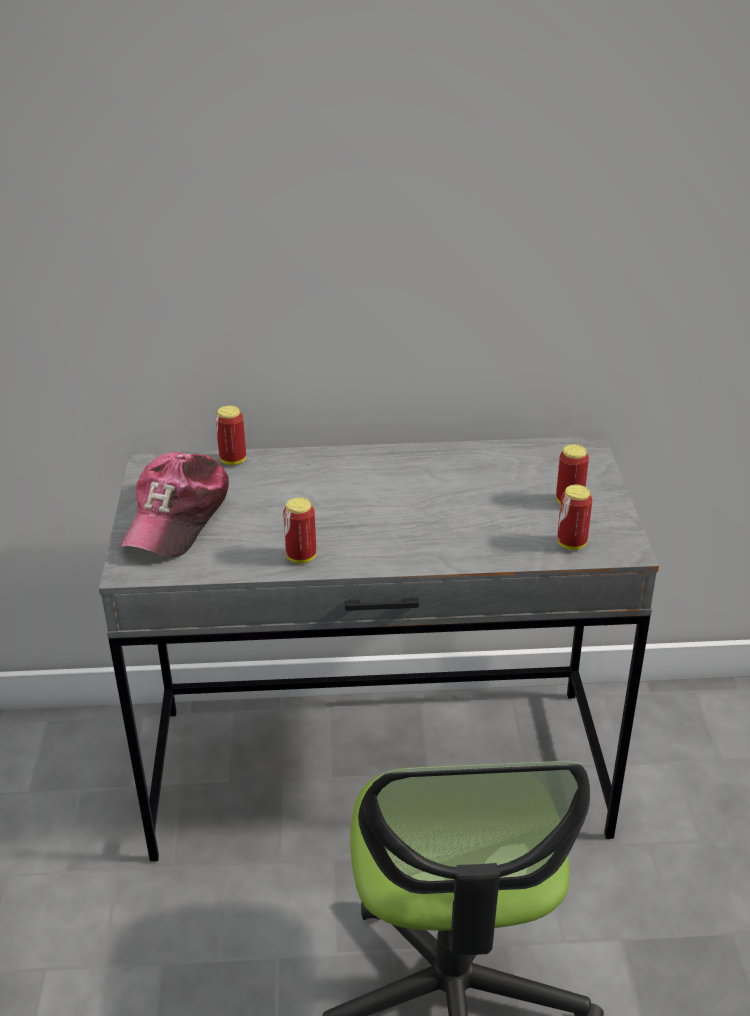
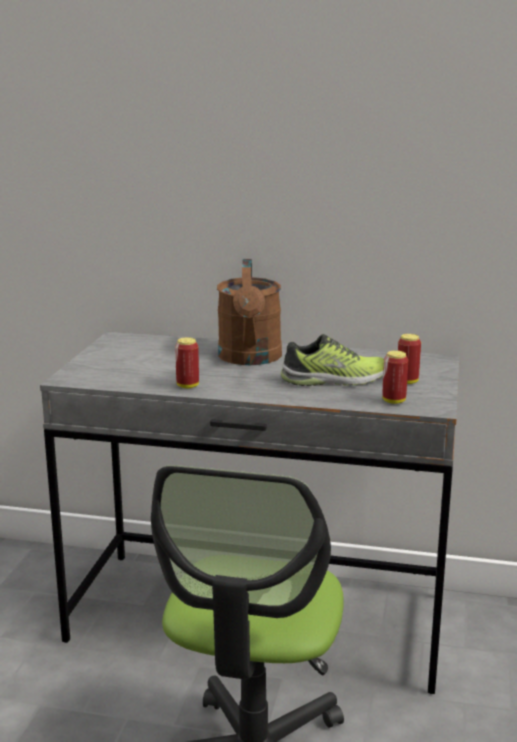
camera: 15 degrees right, 15 degrees down
(178, 517) = (116, 360): cap -> none
(233, 460) = (174, 340): can -> none
(354, 485) = (250, 359): none -> brown watering can
(481, 513) = (334, 380): none -> shoe

